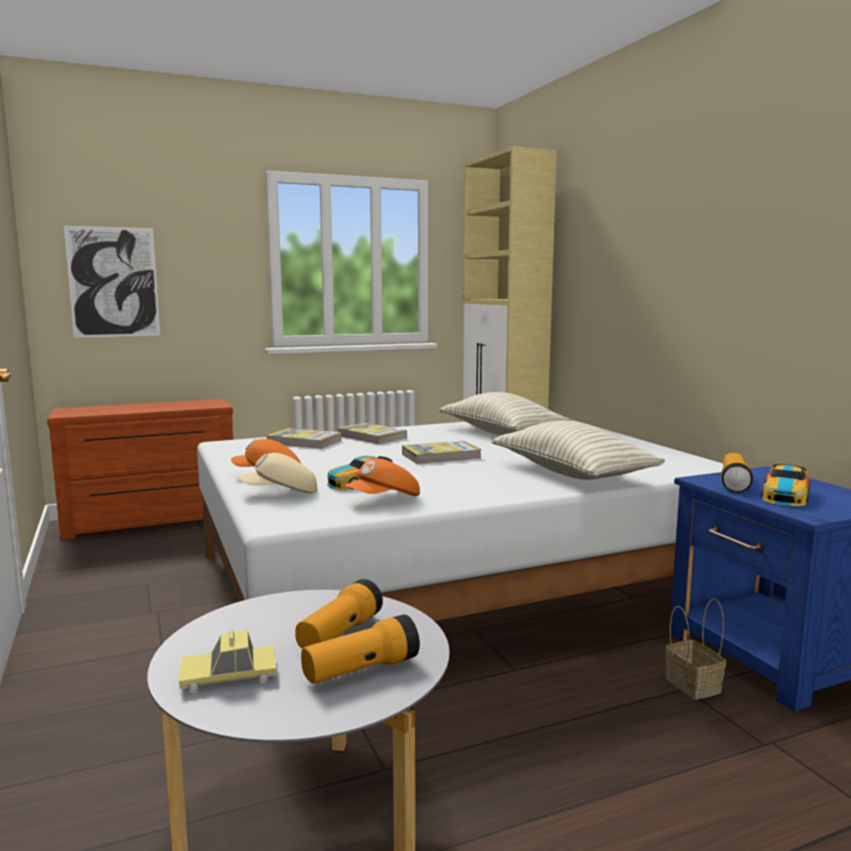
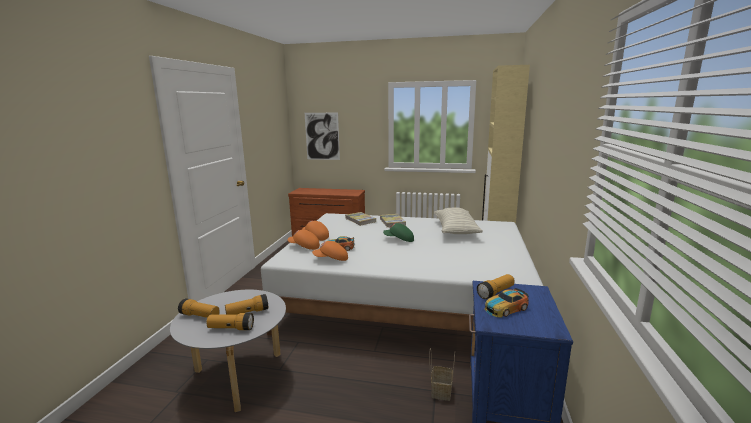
camera: 35 degrees right, 5 degrees up
(229, 675) = (200, 316): toy car -> flashlight
(281, 493) = (304, 247): beige cap -> orange cap
(441, 456) = (399, 240): book -> green cap
(571, 474) = (436, 264): pillow -> none

